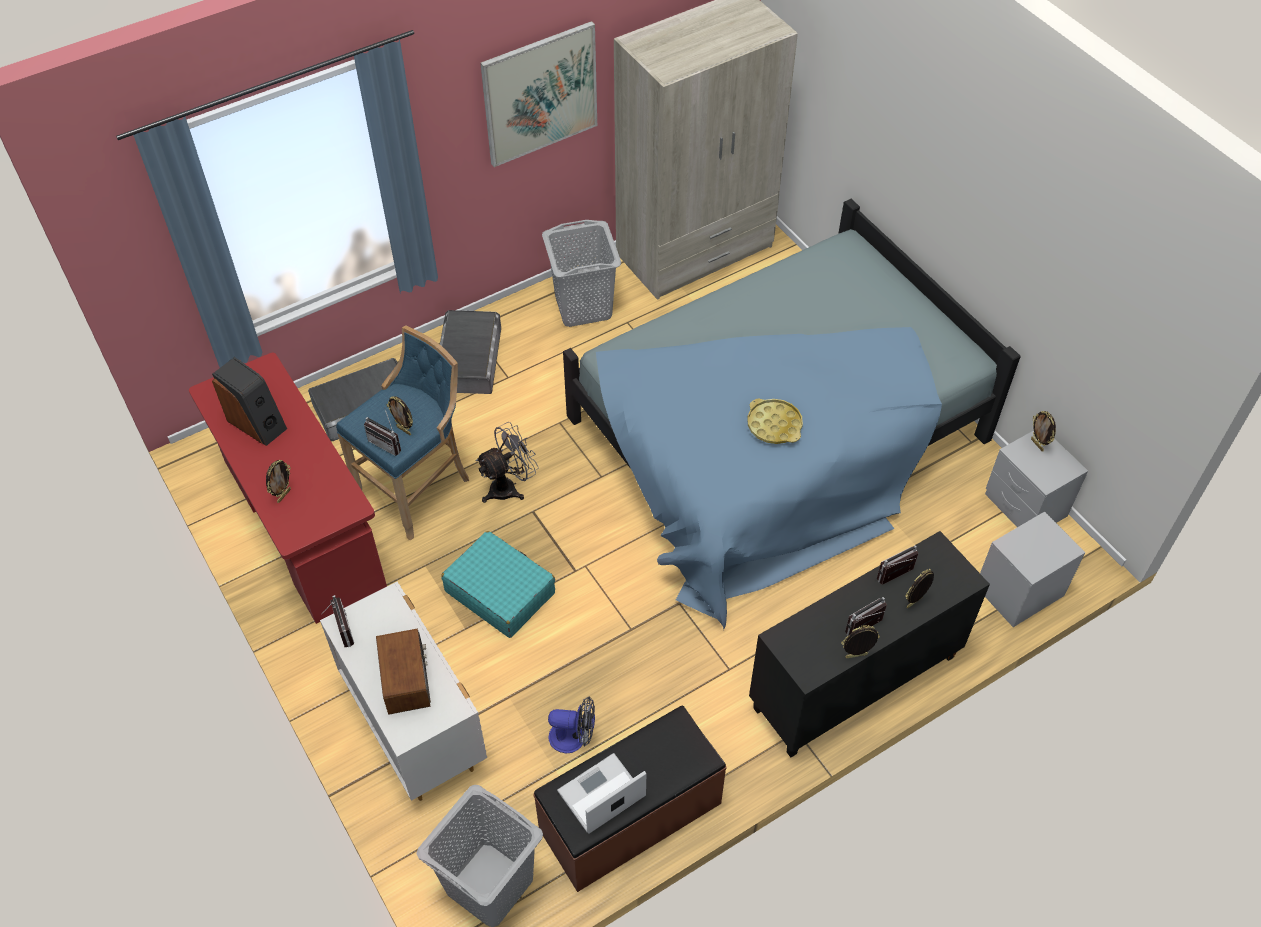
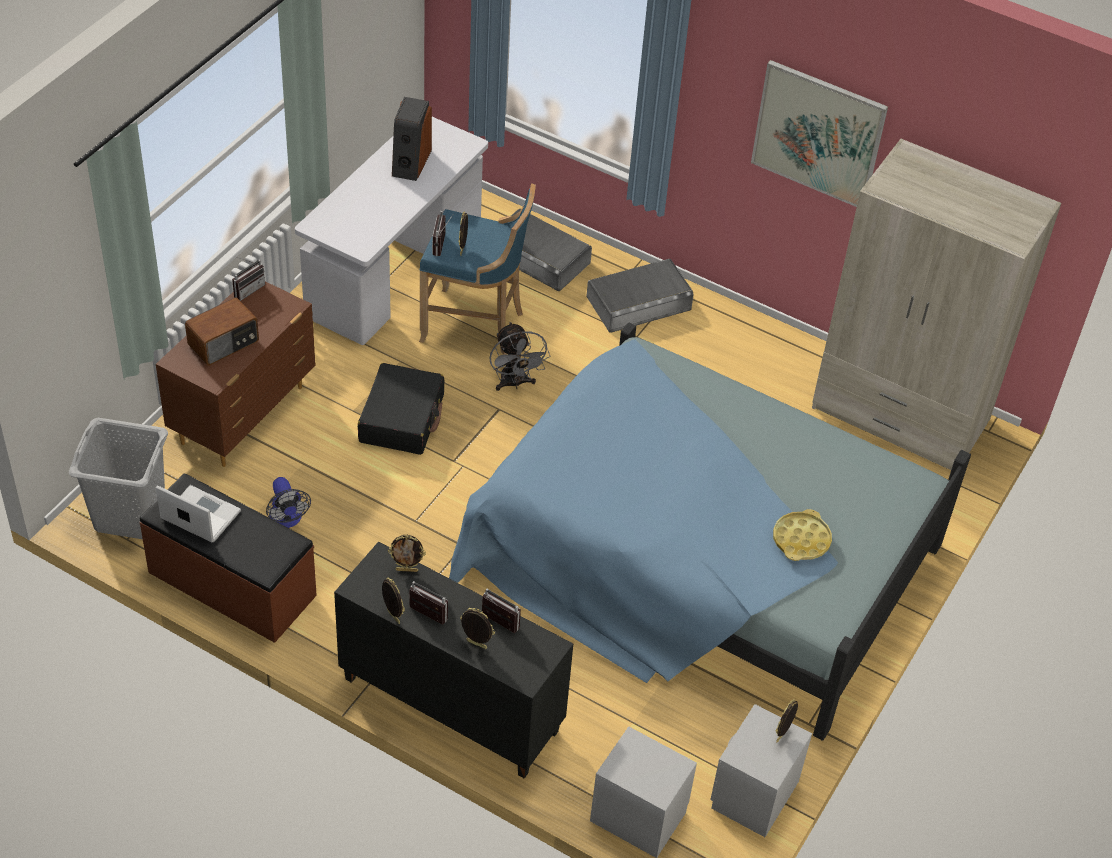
camera: 60 degrees right, 5 degrees down
(283, 495) = (350, 205): picture frame -> picture frame (407, 570)
(303, 524) = (394, 271): red desk -> white desk
(415, 726) = (244, 415): white dresser -> brown dresser
(500, 592) = (402, 419): turquoise suitcase -> black suitcase
(509, 487) = (514, 384): grey fan -> grey fan turned 45 degrees clockwise
(583, 307) = (759, 357): grey laundry basket -> none
(774, 425) = (632, 490): yellow tray -> yellow tray (801, 540)

